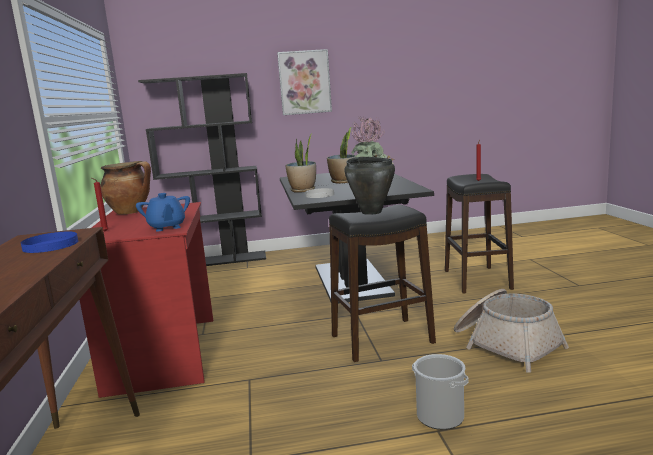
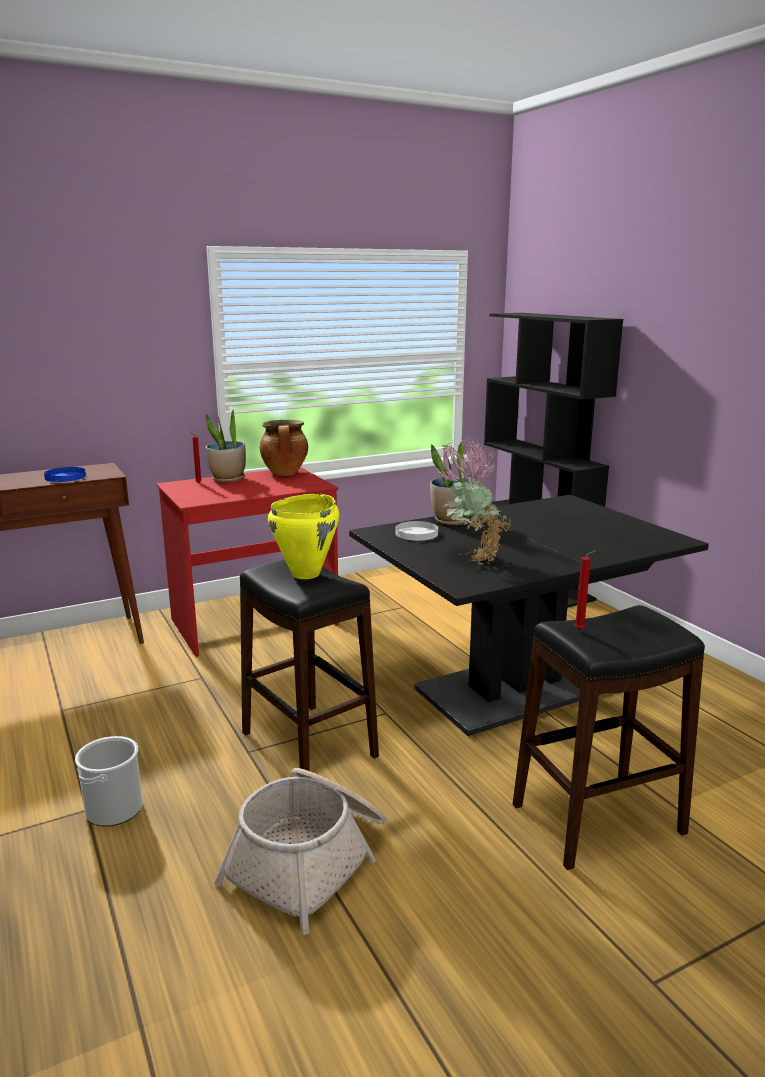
camera: 70 degrees right, 5 degrees up
(167, 227) = (204, 498): blue teapot -> none
(304, 82) = (700, 345): picture -> none
(343, 181) = (534, 533): potted plant -> potted plant (228, 479)
(371, 212) = (306, 574): black cooking pot -> yellow cooking pot

